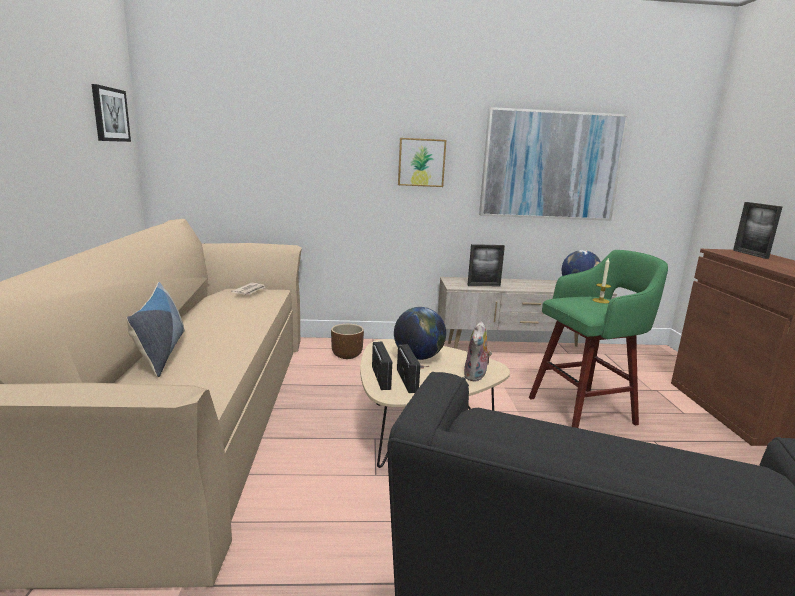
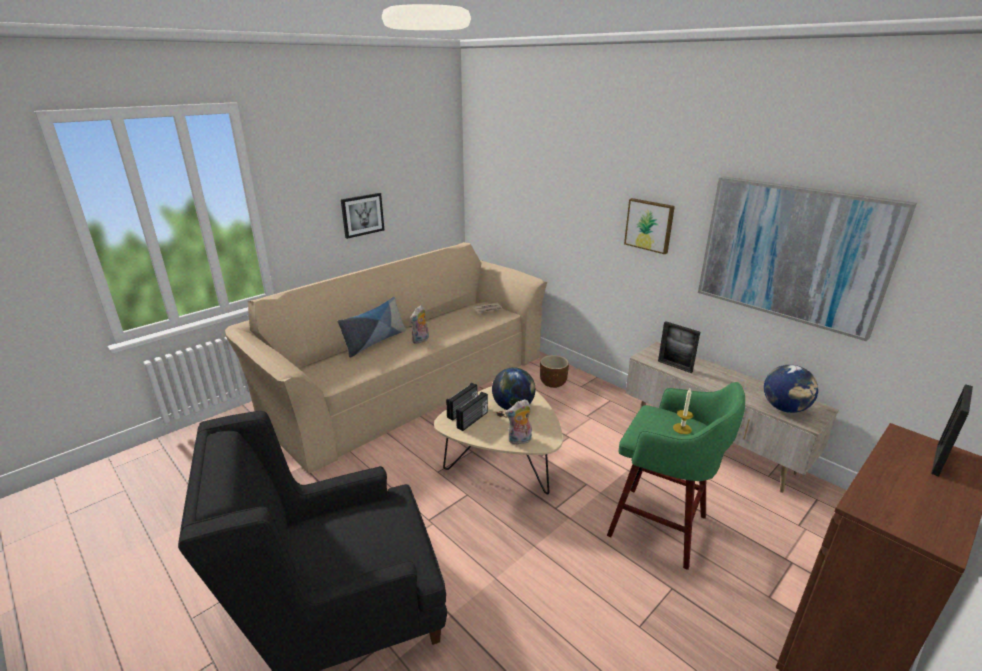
camera: 50 degrees right, 10 degrees up
(110, 114) = (432, 166): picture -> picture (362, 215)
(229, 332) = (421, 340): none -> plush toy

